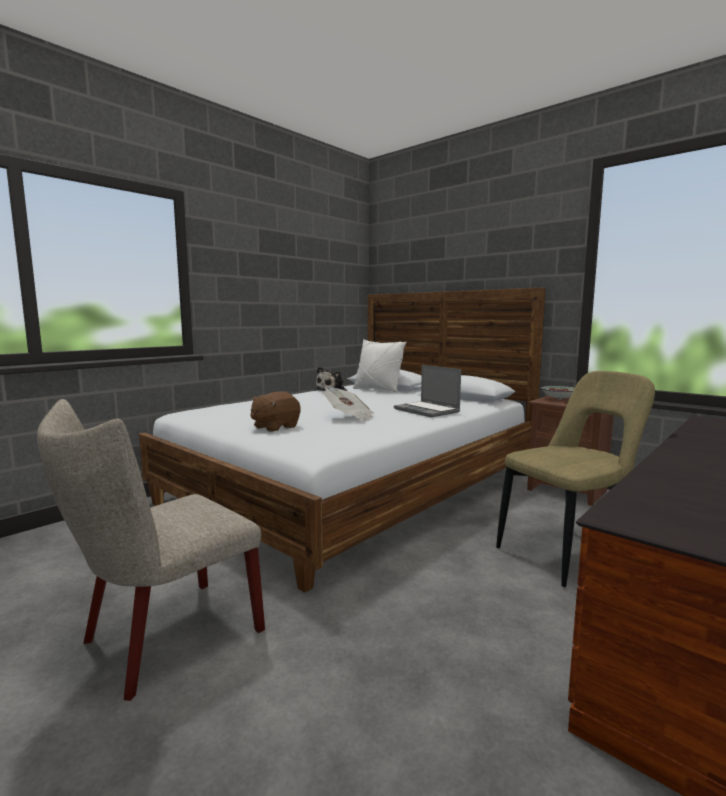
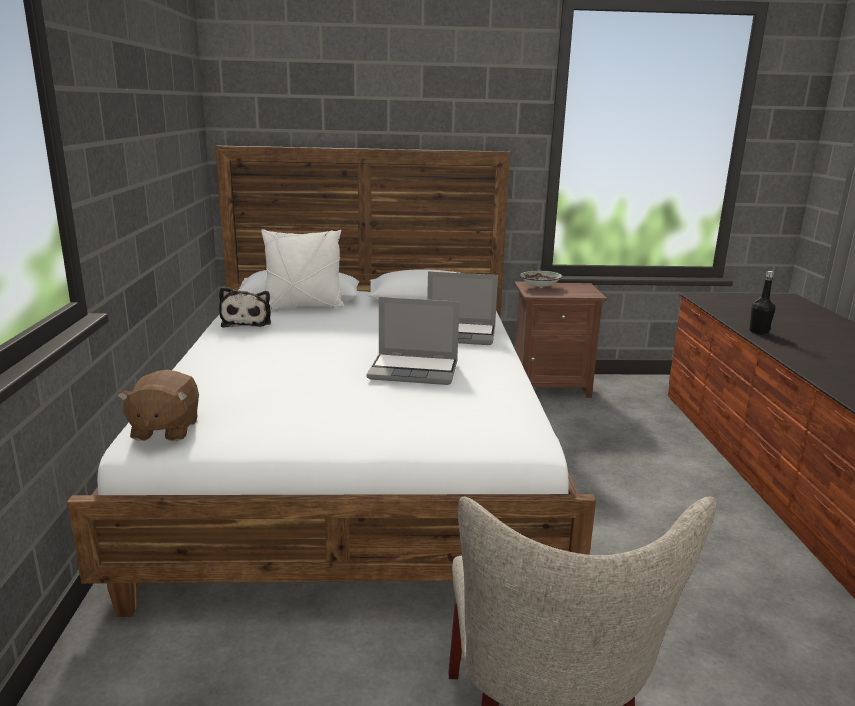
camera: 45 degrees left, 10 degrees up
(275, 427) = (382, 417): brown plush toy -> brown plush toy (164, 430)
(349, 417) = (415, 370): newspaper -> laptop
(569, 553) = (651, 455): beige chair -> none
(689, 444) = (758, 332): none -> black bottle

